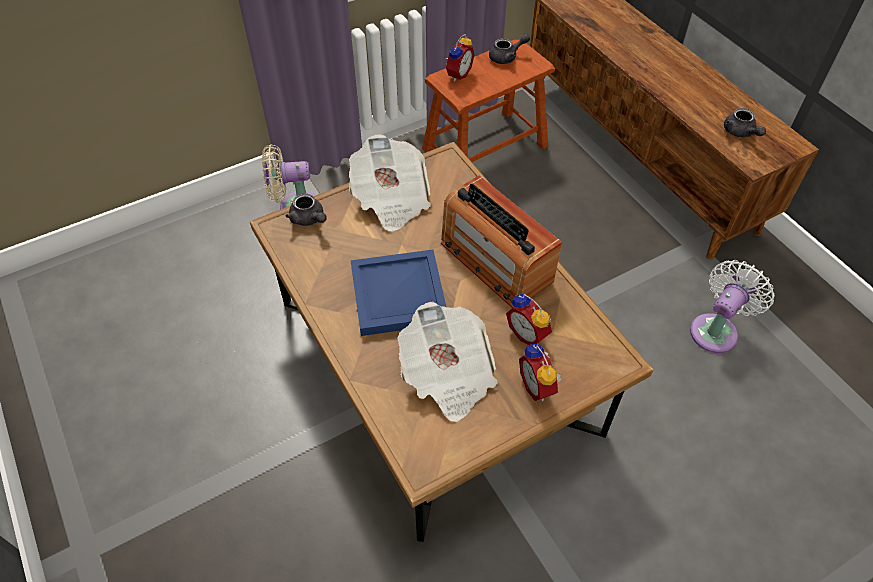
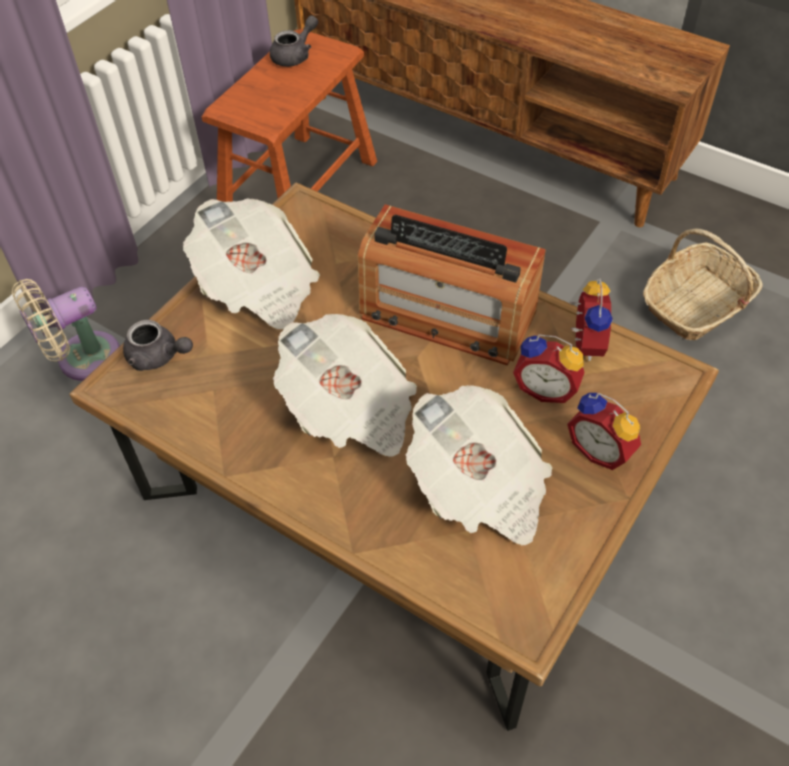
camera: 25 degrees left, 0 degrees up
(400, 296) = (350, 409): blue tray -> newspaper
(457, 74) = (243, 97): alarm clock -> alarm clock (583, 344)
(716, 330) = (696, 305): white fan -> basket
(740, 133) = (636, 54): grey teapot -> none

